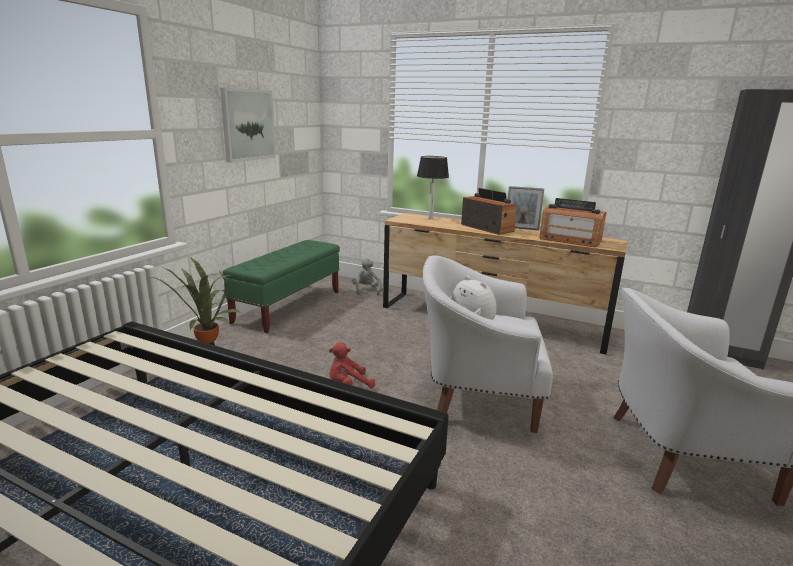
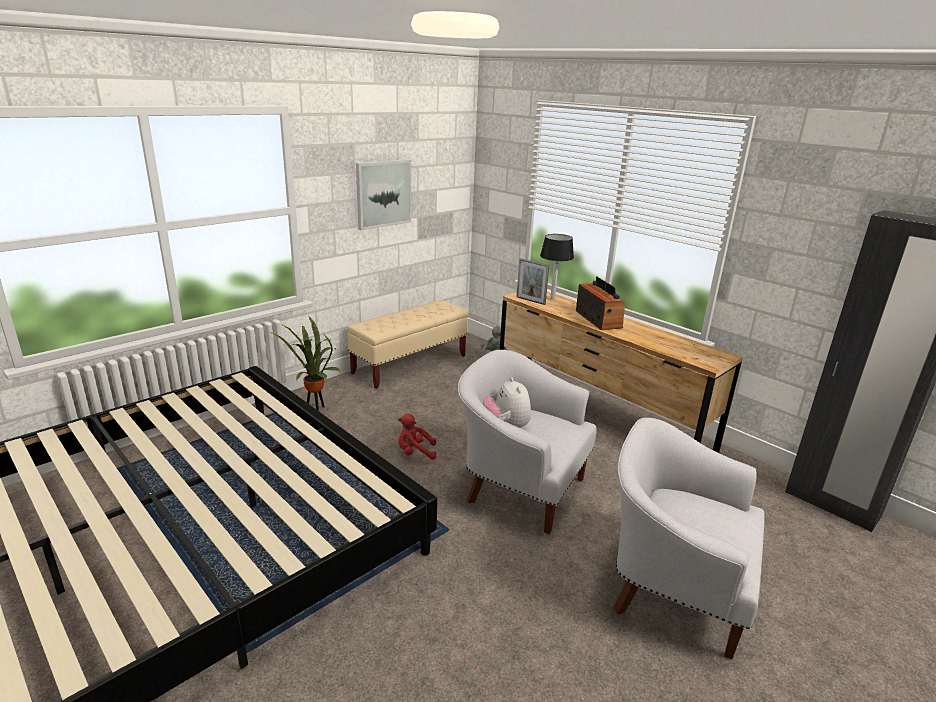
camera: 20 degrees right, 5 degrees up
(288, 307) = (410, 364): green bench -> beige bench
(521, 228) = (636, 324): picture frame -> picture frame (530, 300)
(569, 240) = (671, 348): radio -> none

